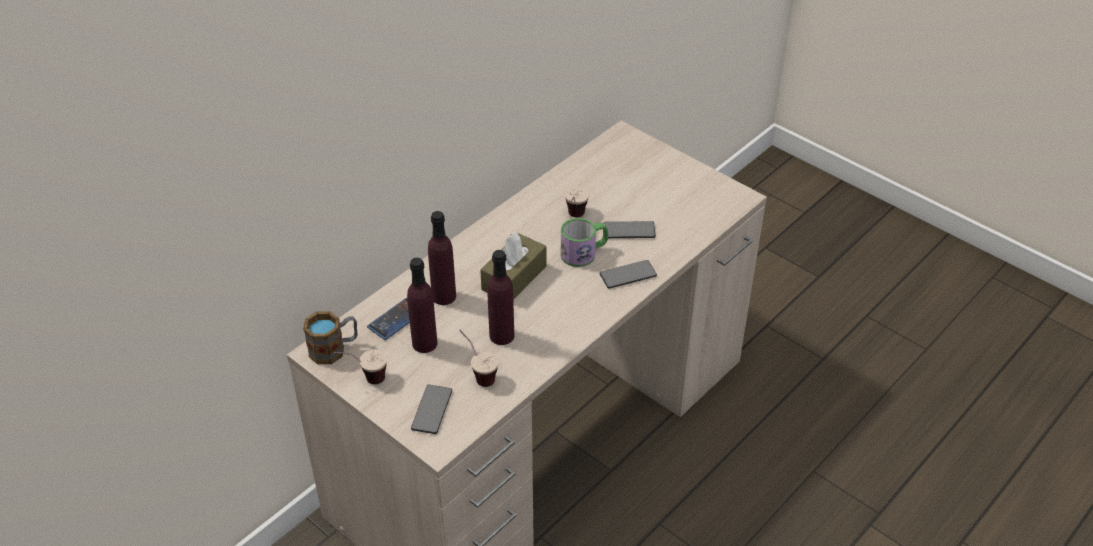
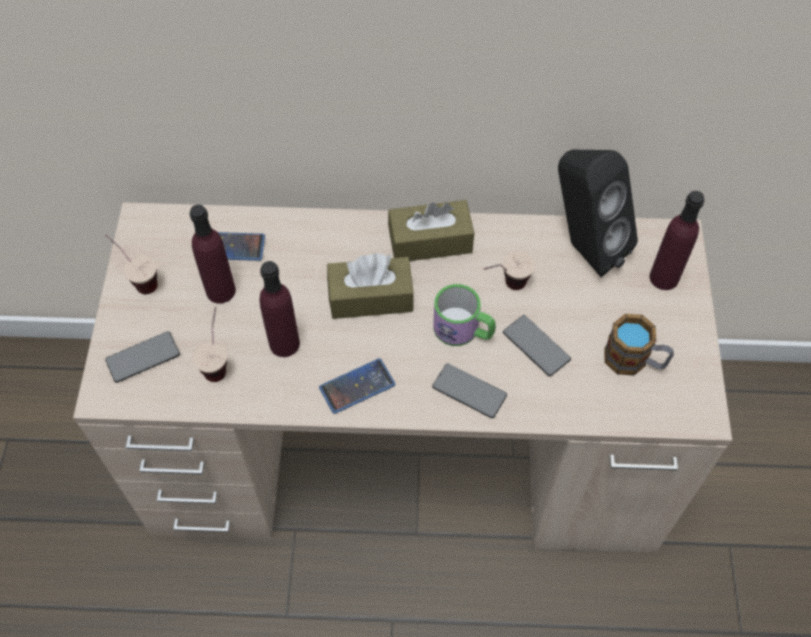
camera: 50 degrees right, 15 degrees up
(334, 349) = (156, 230): mug -> mug (634, 360)
(444, 296) = (294, 260): purple bottle -> purple bottle (664, 277)
(504, 229) = (430, 241): none -> brown tissue box
(571, 320) = (357, 386): none -> phone
(585, 172) = (583, 247): none -> black speaker

